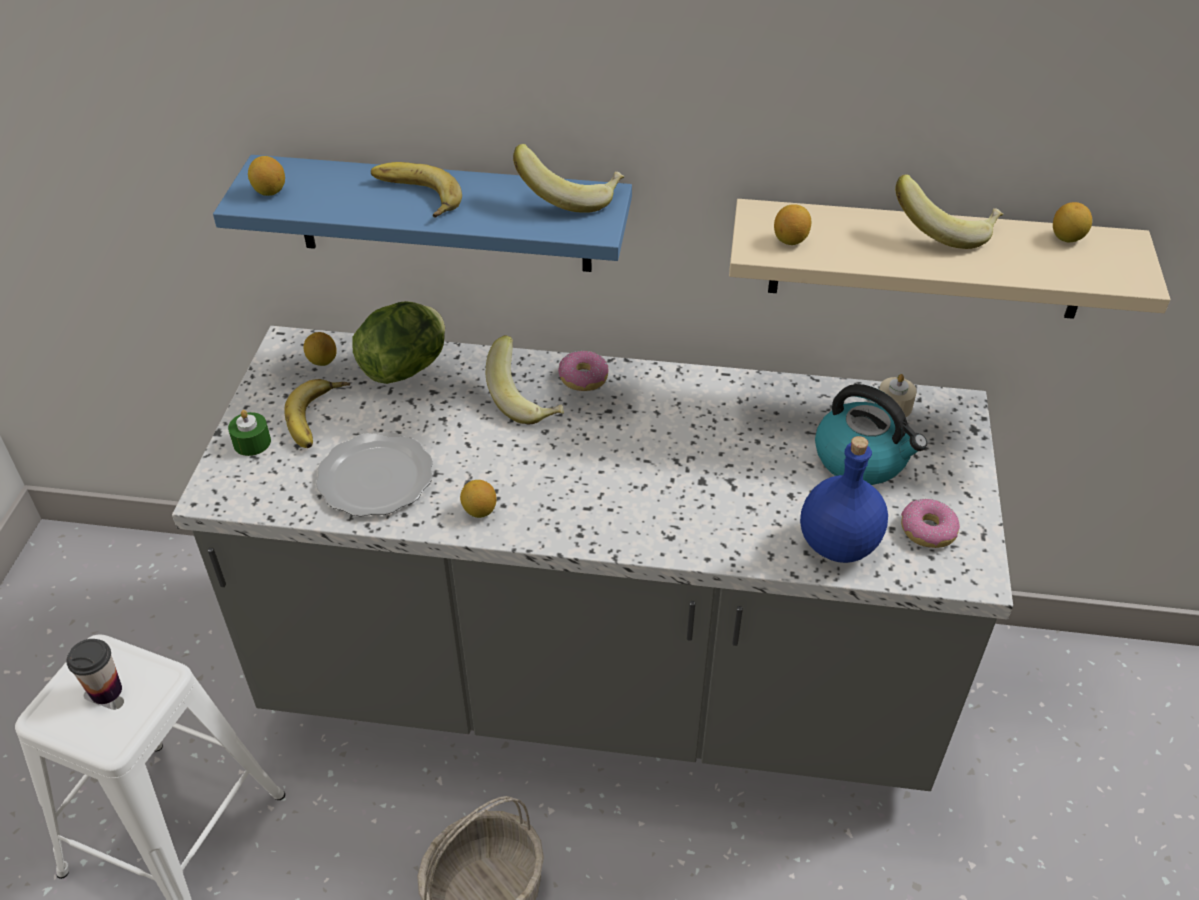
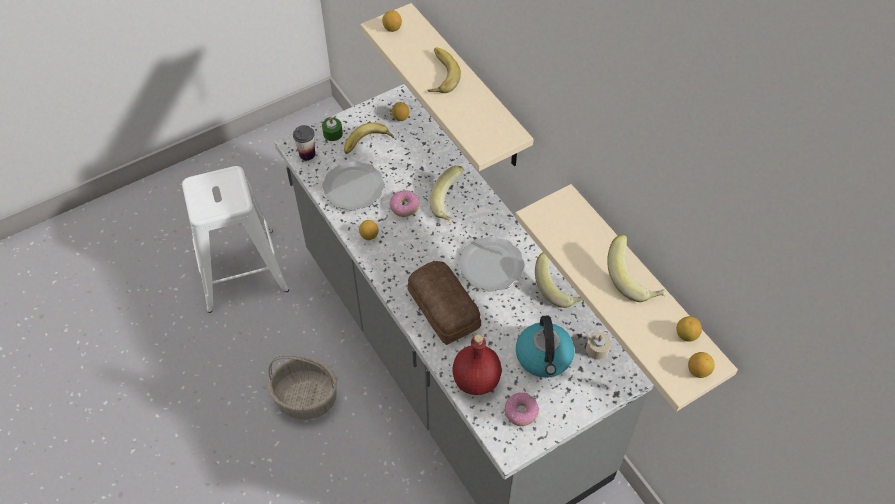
camera: 50 degrees right, 10 degrees up
(106, 691) = (220, 192): cup -> cup (307, 154)
(406, 368) = (426, 148): lettuce -> none
(443, 214) = (468, 89): blue shelf -> beige shelf
(570, 197) = (497, 124): banana -> banana (559, 288)
(583, 378) = (486, 214): donut -> donut (404, 207)
(669, 421) = (492, 265): none -> plate
(691, 510) = (443, 310): none -> bread
(790, 240) = (557, 223): lemon -> lemon (698, 370)
(837, 543) = (476, 379): blue bottle -> red bottle

